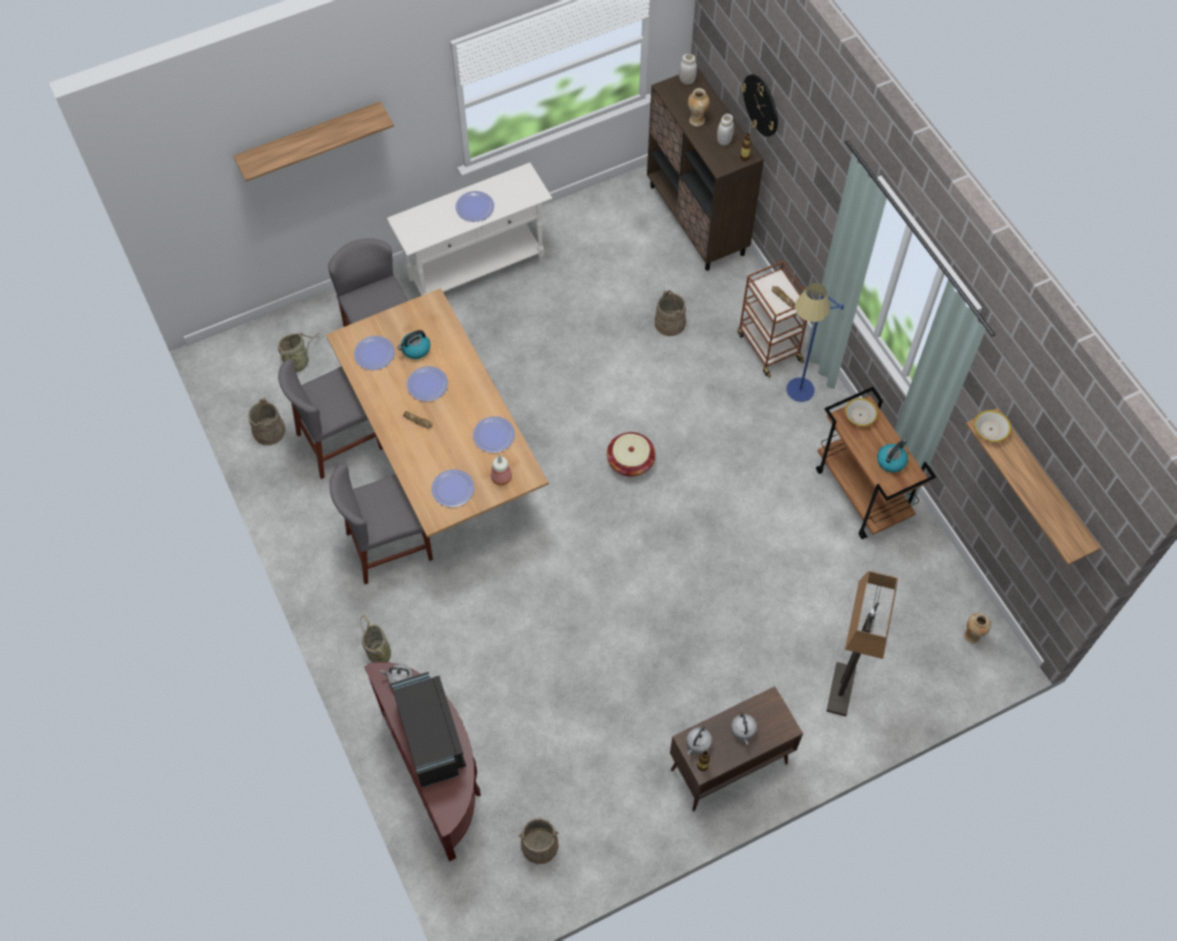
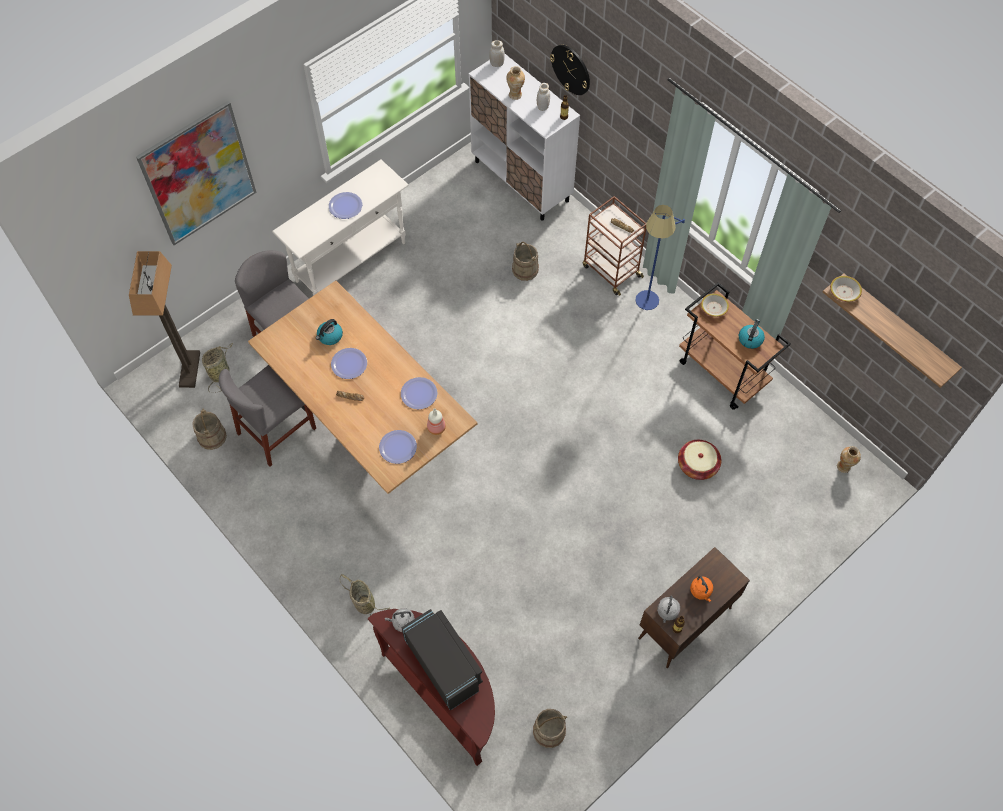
camera: 15 degrees left, 0 degrees up
(310, 139) = (198, 174): shelf -> picture
(374, 354) = (295, 348): plate -> none
(389, 546) = (346, 510): grey chair -> none
(630, 461) = (527, 390): basket -> basket (697, 465)
(697, 220) = (522, 181): brown cabinet -> white cabinet
(743, 732) = (701, 591): grey kettle -> orange kettle
(841, 690) = (755, 537): floor lamp -> floor lamp (190, 370)

